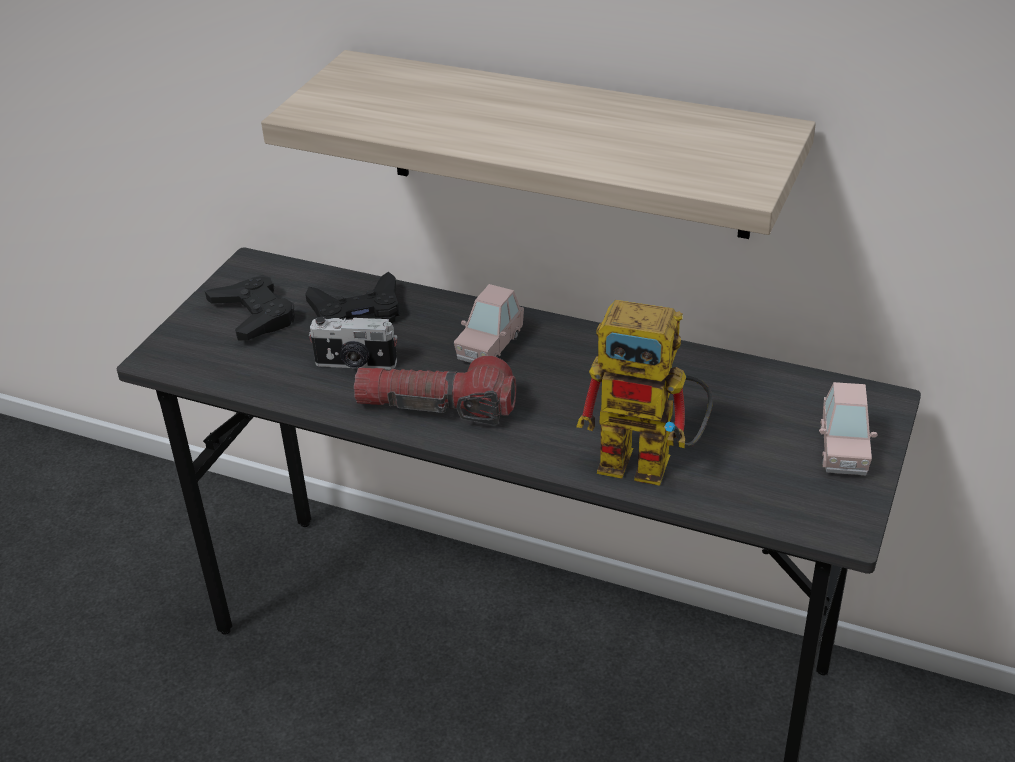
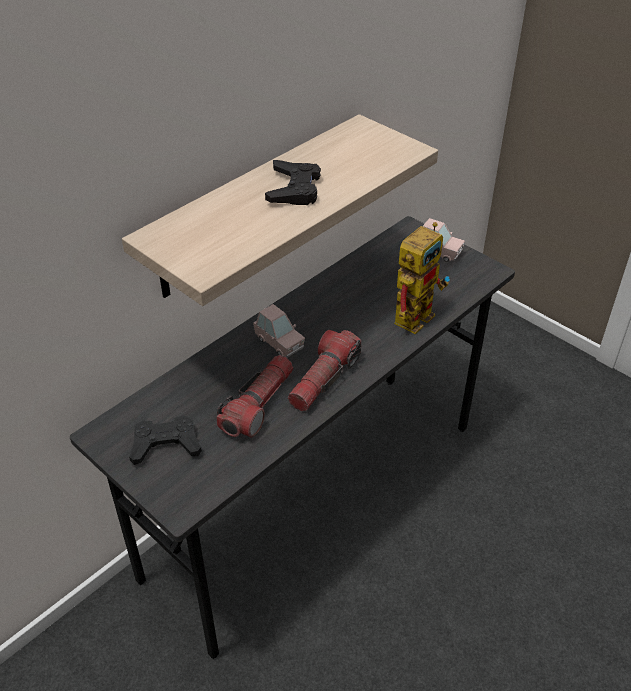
camera: 70 degrees left, 5 degrees up
(355, 364) = (258, 405): camera -> flashlight
(357, 312) = (200, 392): black game controller -> black game controller (294, 189)

